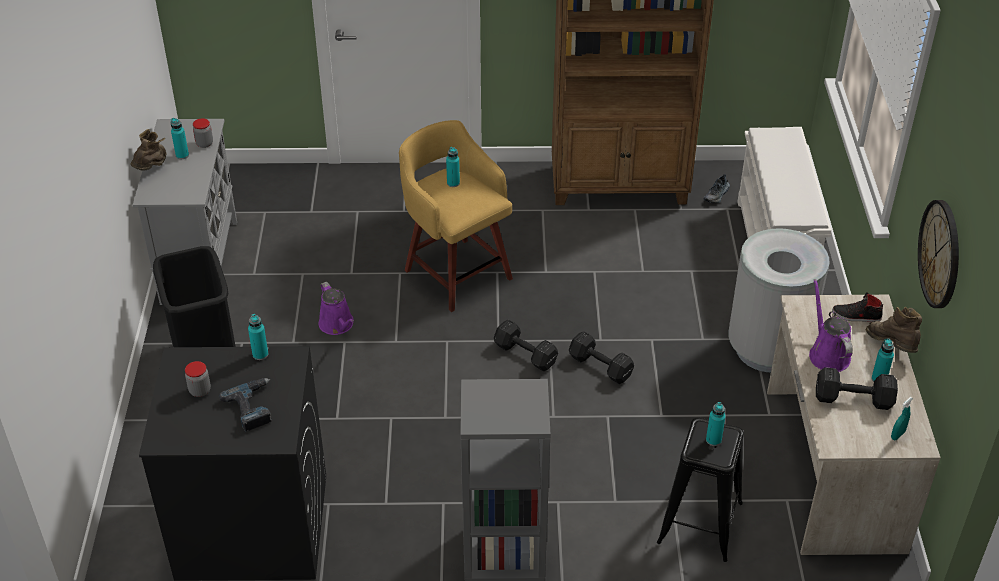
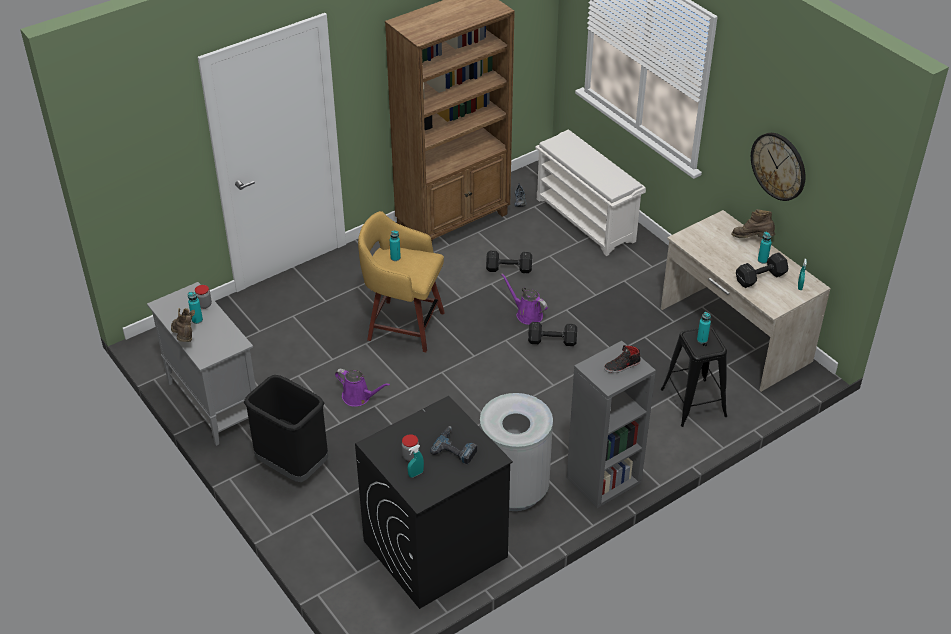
camera: 35 degrees left, 0 degrees up
(184, 412) = (416, 474): none -> turquoise spray bottle
(260, 354) = (424, 416): turquoise bottle -> none
(526, 355) = (500, 356): black dumbbell -> black dumbbell (510, 269)
(767, 349) = (637, 283): grey trash can -> grey trash can (514, 490)
(827, 354) = (723, 259): purple watering can -> purple watering can (527, 314)
(856, 316) = (718, 230): black shoe -> black shoe (622, 366)

